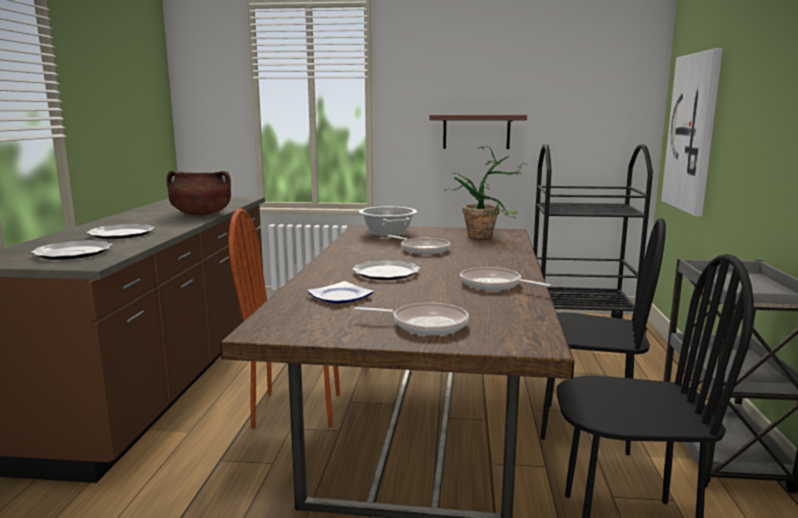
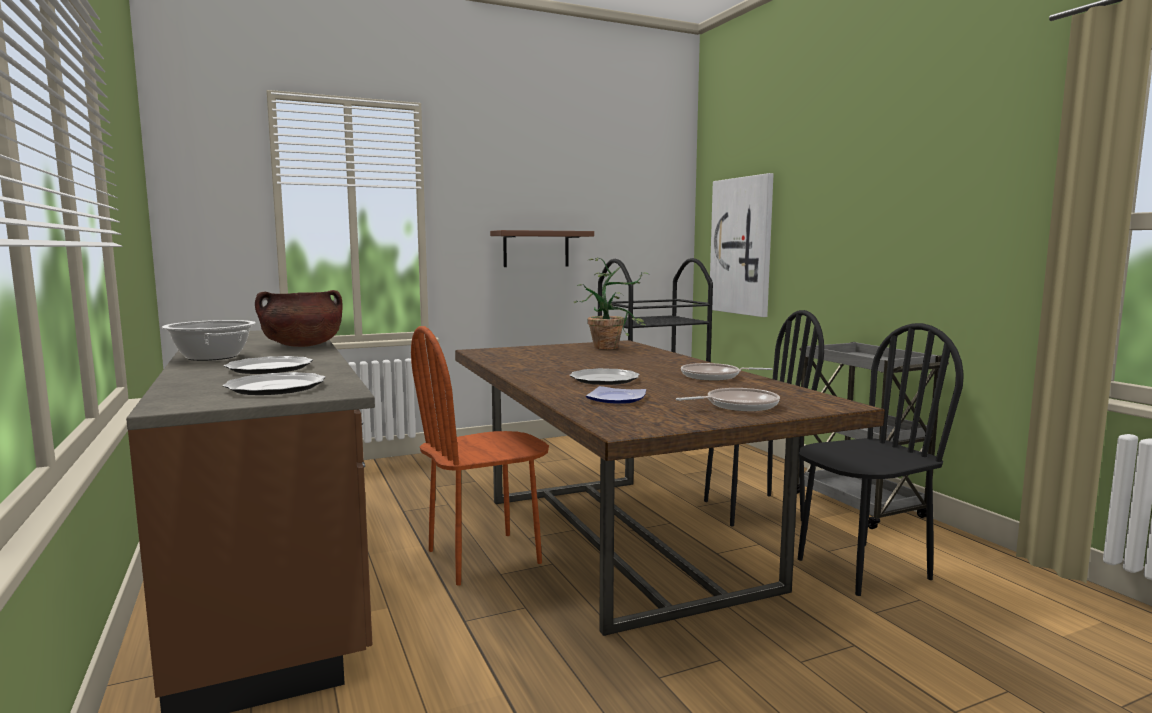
camera: 30 degrees left, 5 degrees down
(388, 233) = (516, 353): cooking pot -> cooking pot (213, 357)
(422, 249) = (585, 361): frying pan -> none

